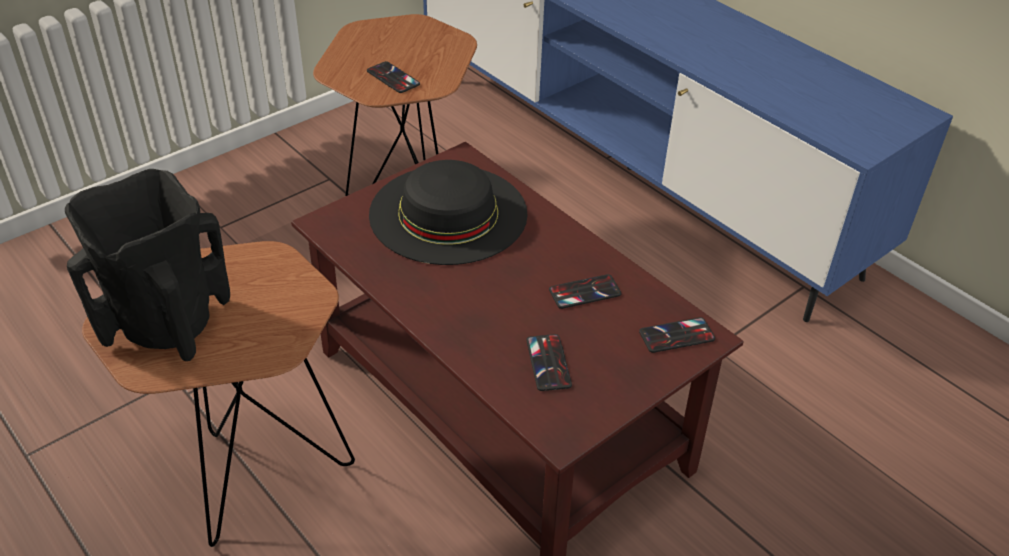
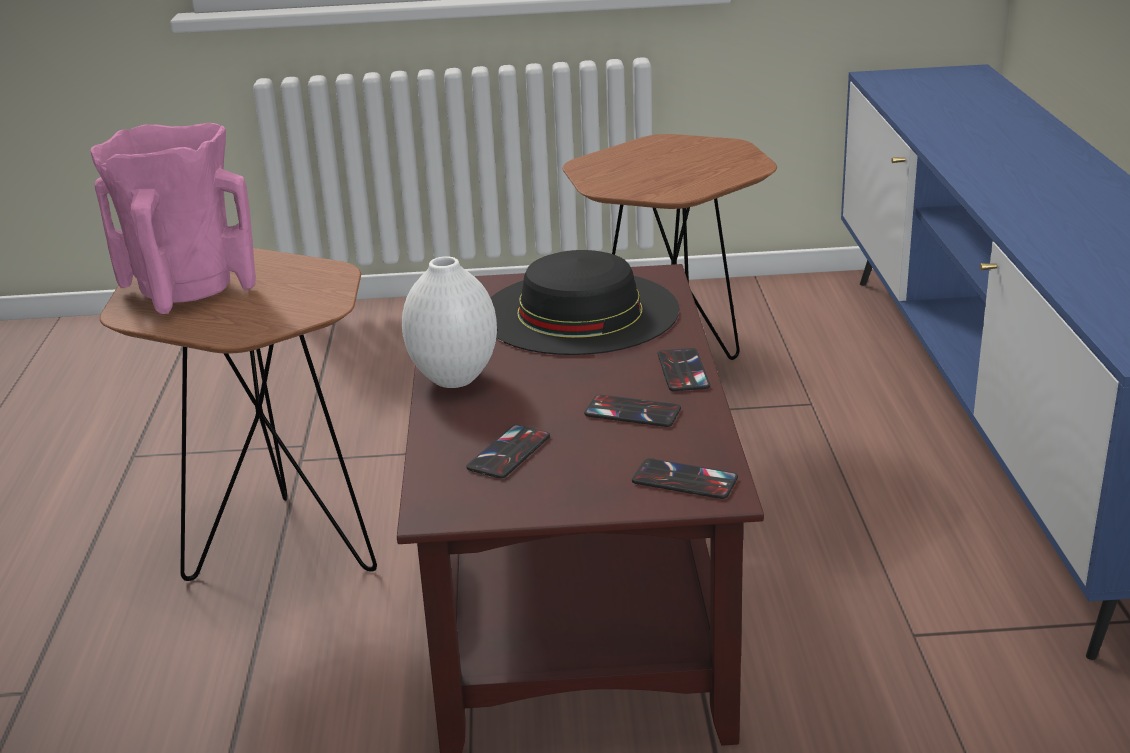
camera: 40 degrees right, 15 degrees down
(166, 322) = (188, 289): black vase -> pink vase
(393, 78) = (639, 179): phone -> phone (683, 371)
(434, 313) = (453, 379): none -> white vase

